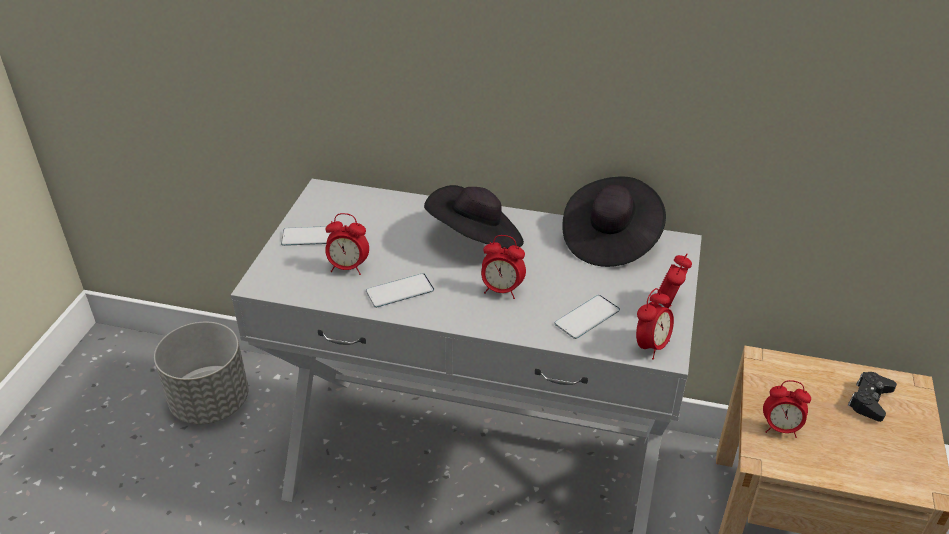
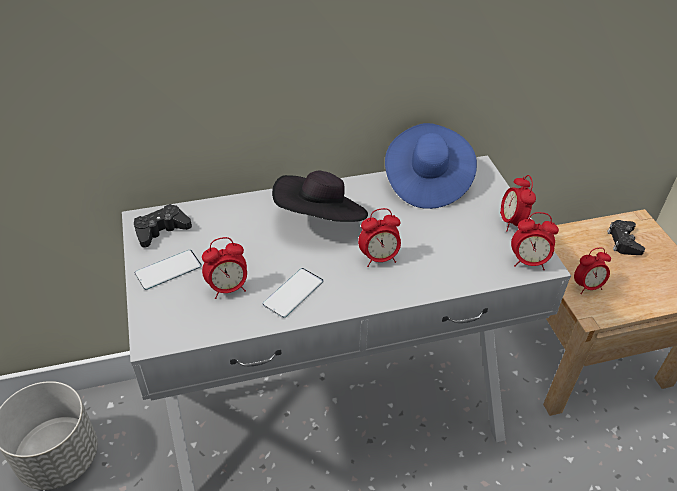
camera: 30 degrees left, 5 degrees up
(331, 203) = (161, 230): none -> black game controller
(587, 317) = (463, 256): phone -> none
(610, 240) = (426, 182): black hat -> blue hat
(651, 346) = (528, 262): alarm clock -> alarm clock turned 90 degrees clockwise

